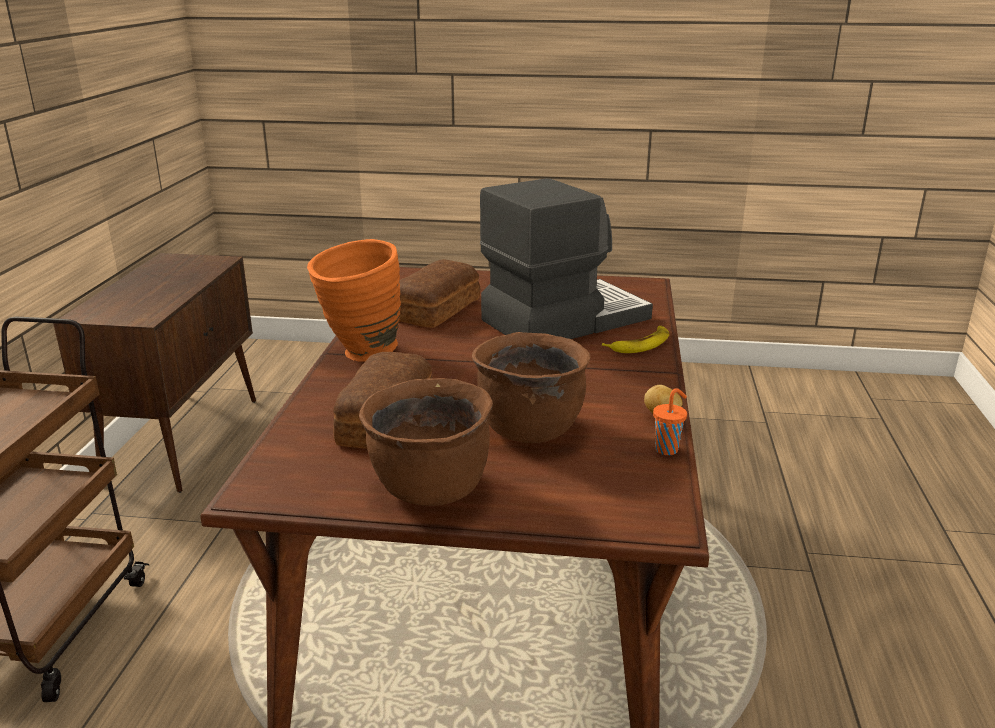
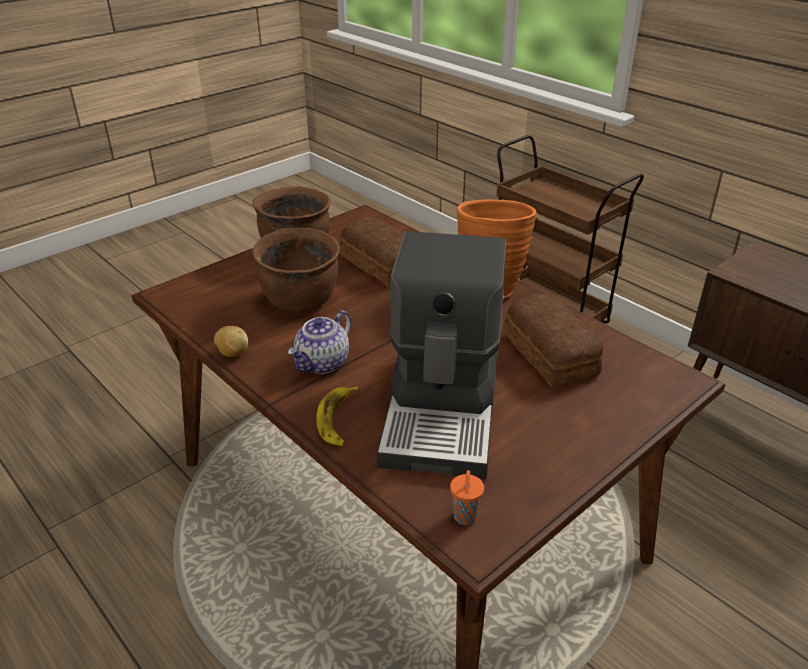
camera: 130 degrees right, 10 degrees up
(596, 375) = (323, 363): none -> teapot
(667, 449) = (205, 333): orange cup -> orange cup (465, 518)

